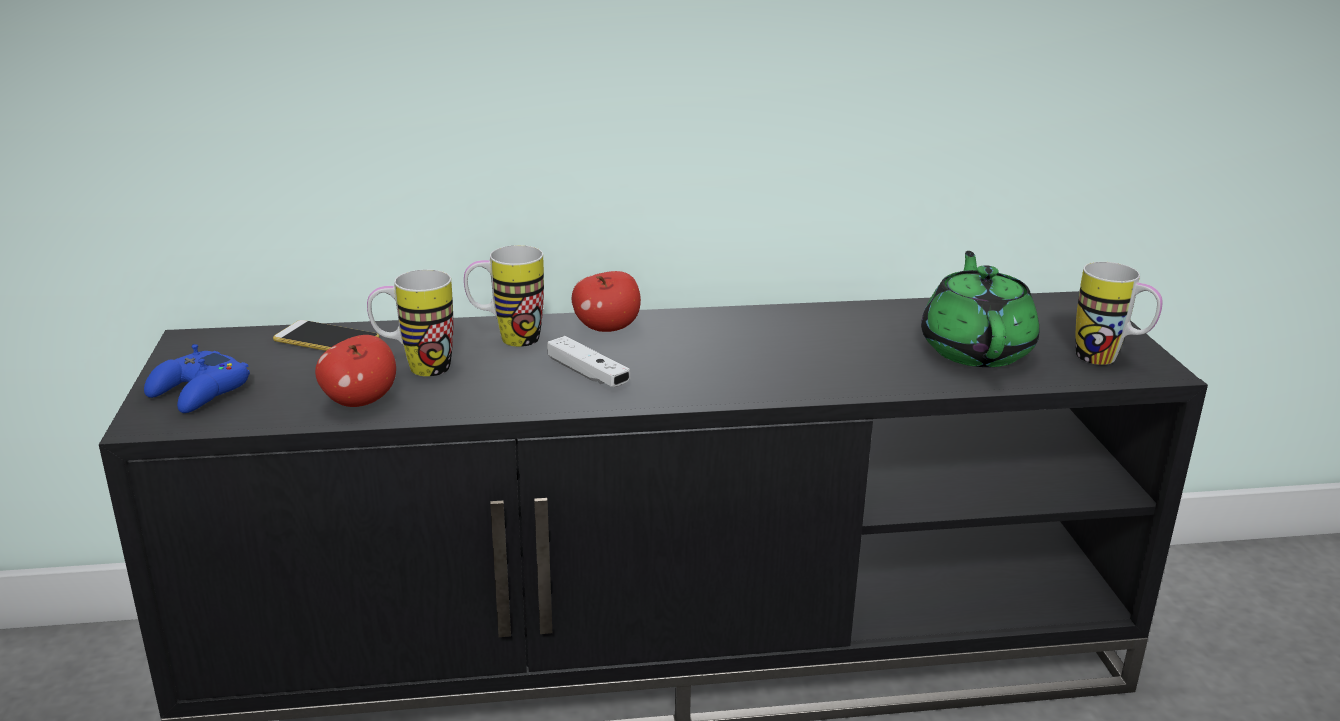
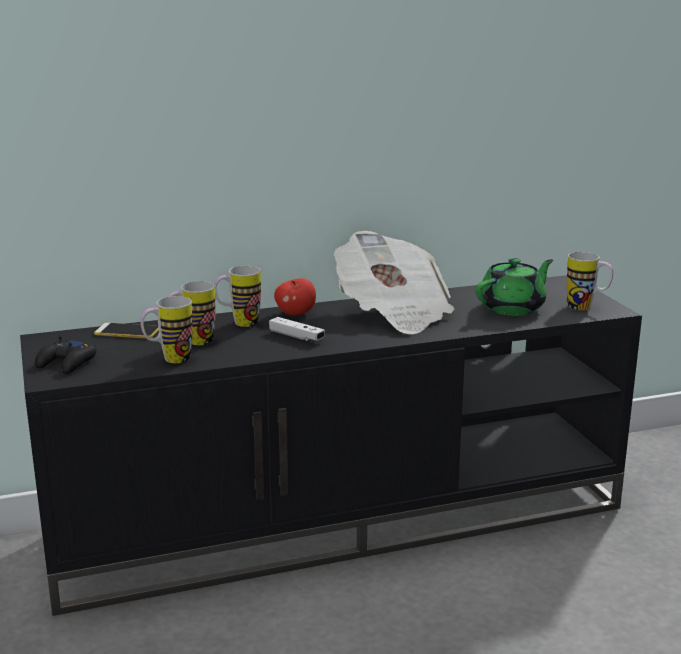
camera: 10 degrees left, 5 degrees down
(199, 392) = (67, 363): blue game controller -> black game controller
(359, 401) = (169, 360): apple -> mug
(767, 341) = (393, 313): none -> newspaper
(976, 349) = (513, 308): green teapot -> green teapot turned 60 degrees clockwise

